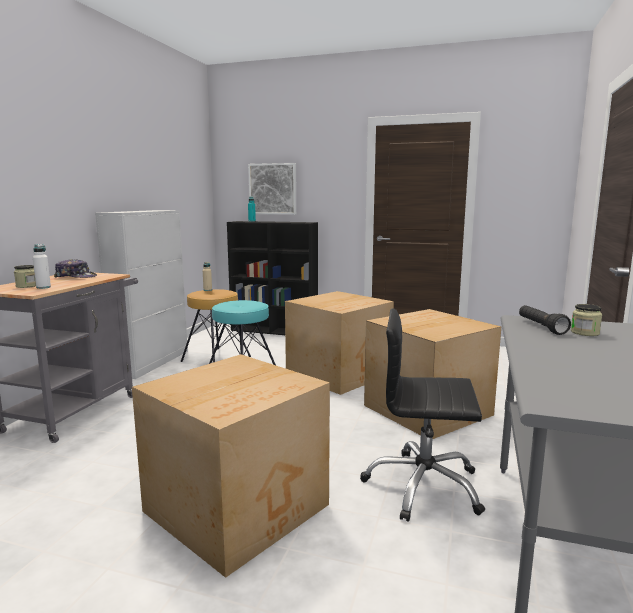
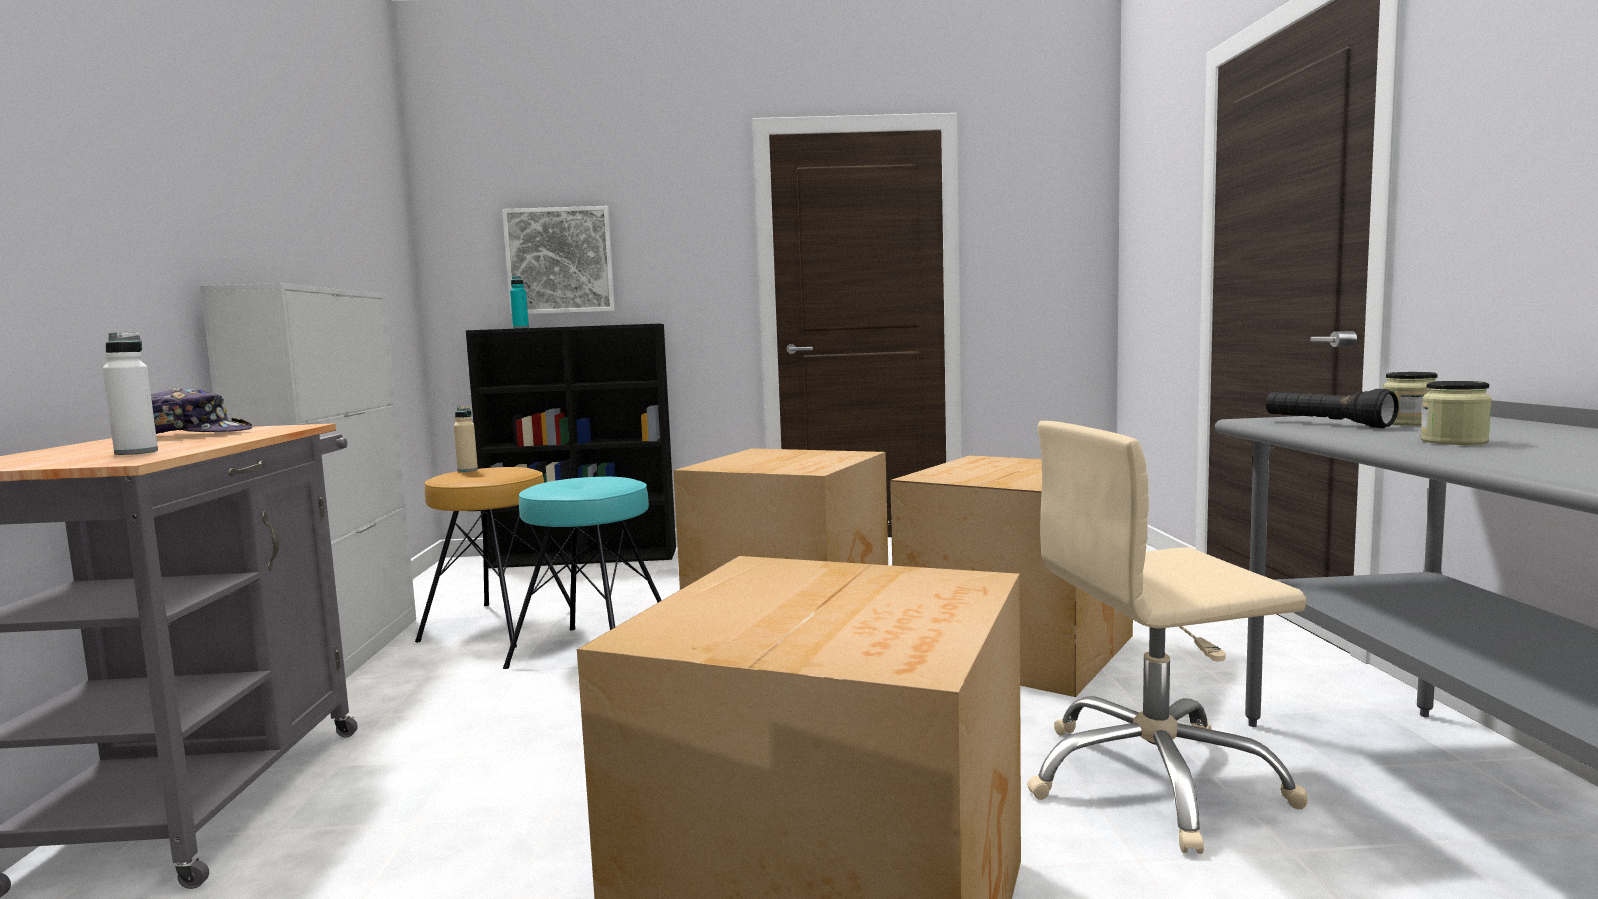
camera: 20 degrees left, 5 degrees down
(26, 286) = (74, 455): jar -> jar (1453, 441)
(423, 486) = (1154, 781): black office chair -> beige office chair

